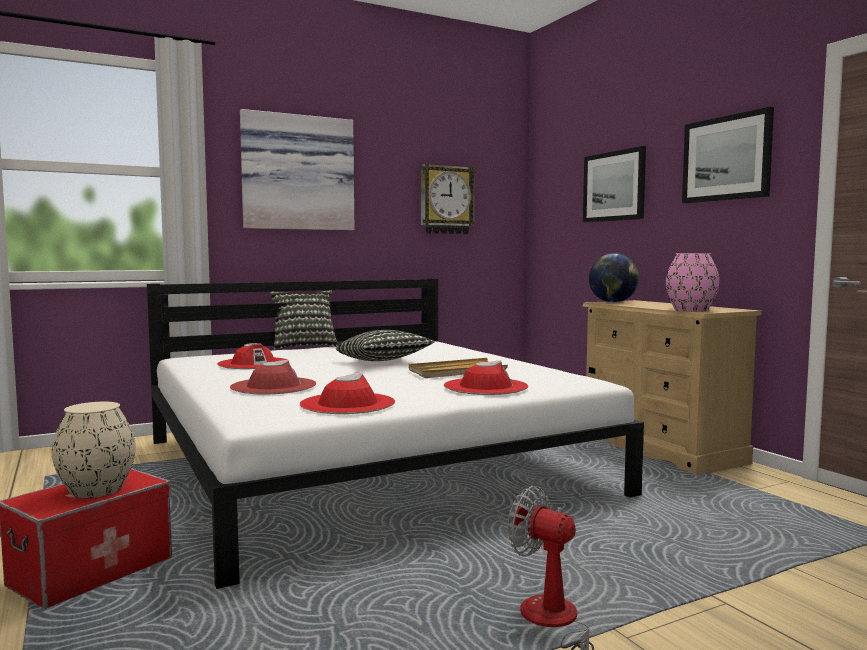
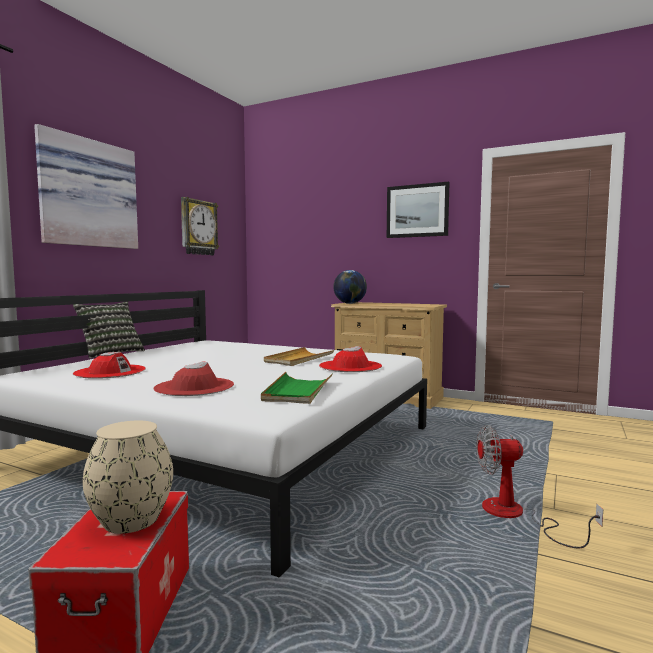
camera: 35 degrees left, 0 degrees up
(347, 404) = (297, 391): red hat -> green tray
(383, 361) = (224, 358): pillow -> none
(614, 186) = (328, 224): picture -> none
(691, 310) = (417, 305): pink vase -> none

